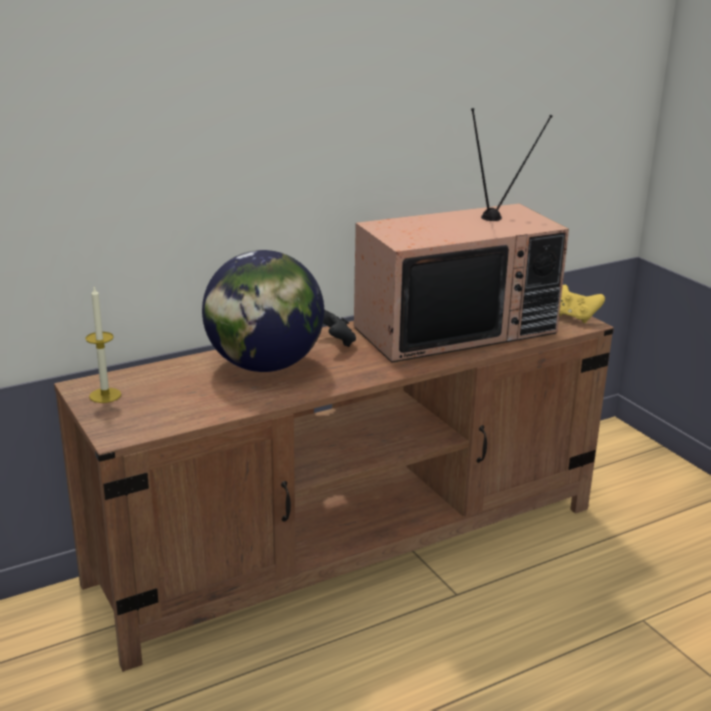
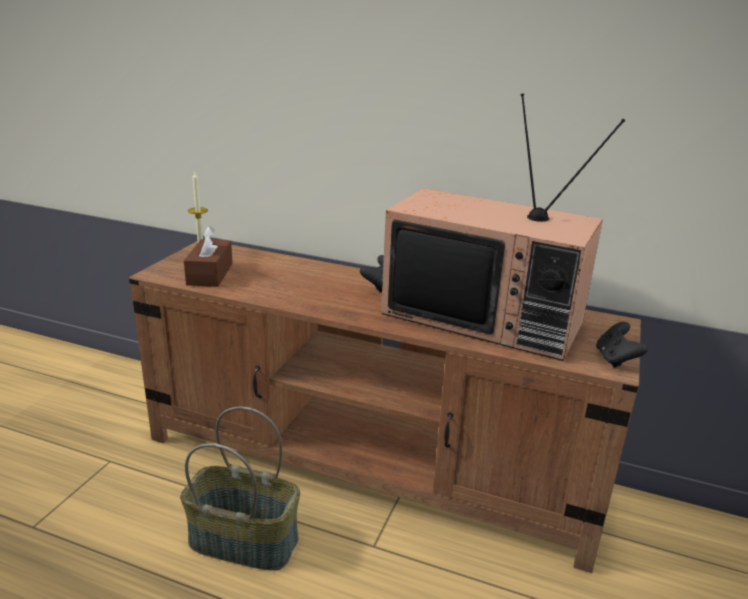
camera: 50 degrees right, 0 degrees up
(172, 407) = (210, 274): none -> brown tissue box
(264, 366) = (306, 278): globe -> none
(369, 666) = (245, 540): none -> basket
(575, 317) = (615, 359): yellow game controller -> black game controller

